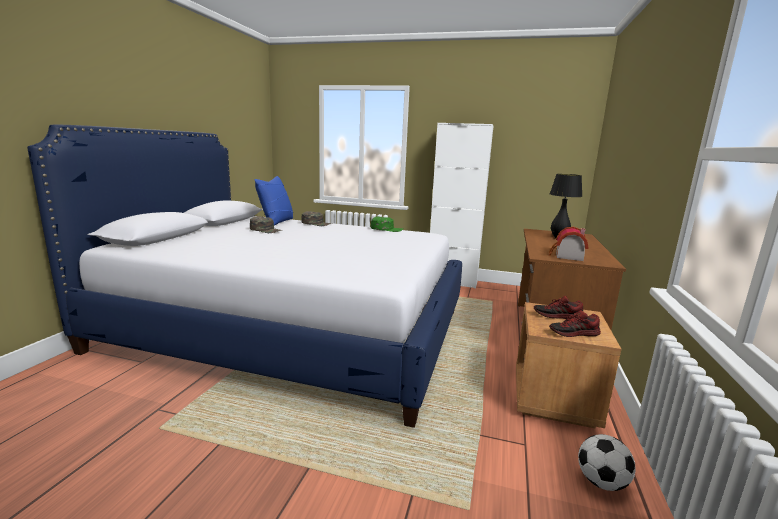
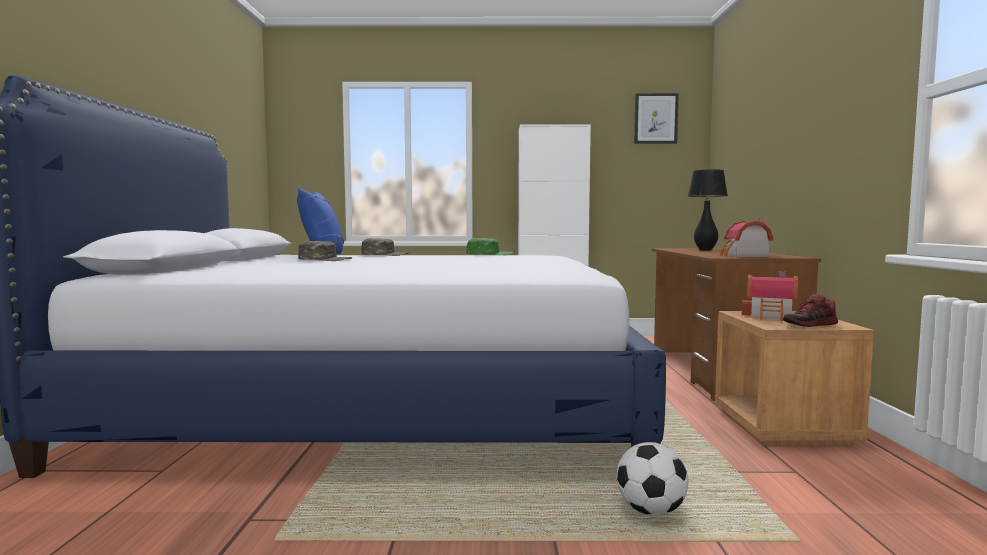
camera: 15 degrees left, 10 degrees down
(553, 117) = (655, 118): none -> picture
(558, 316) = (772, 316): shoe -> toy house
(601, 482) = (910, 489): football -> football (651, 511)

